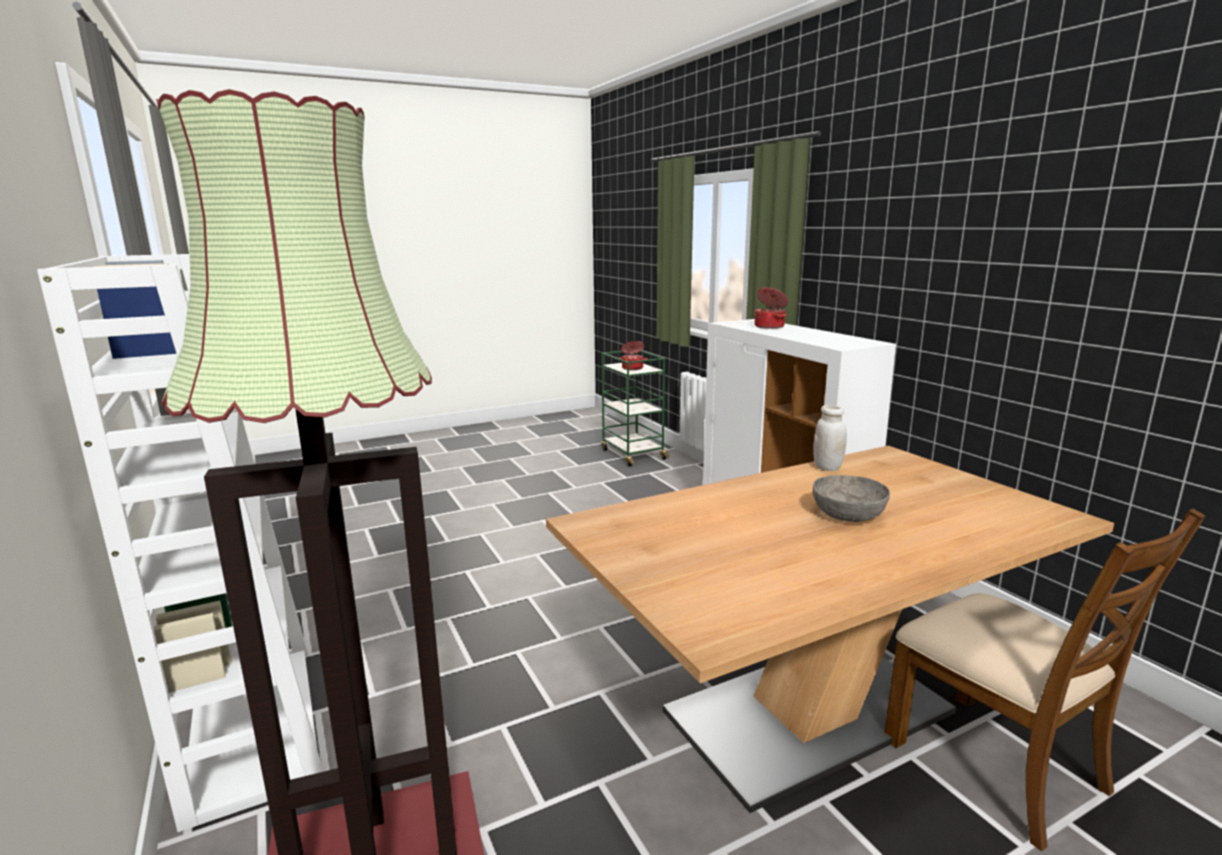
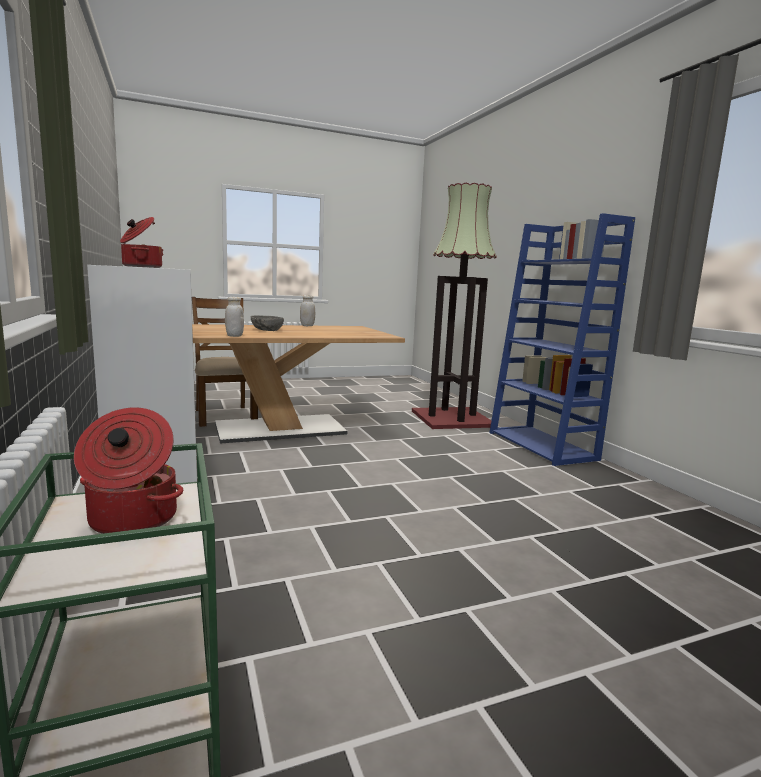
camera: 175 degrees left, 5 degrees down
(251, 726) = (542, 446): white bookcase -> blue bookcase
(845, 595) = (307, 326): none -> white jar

